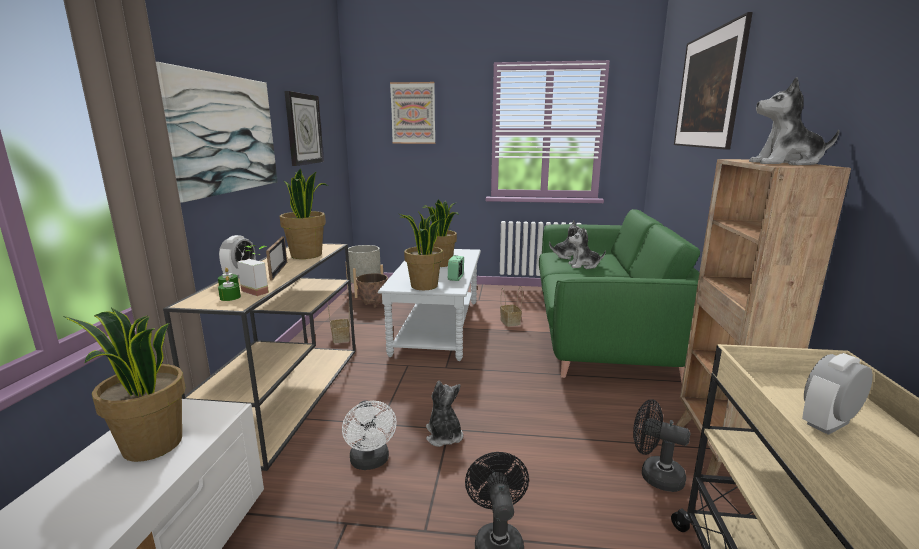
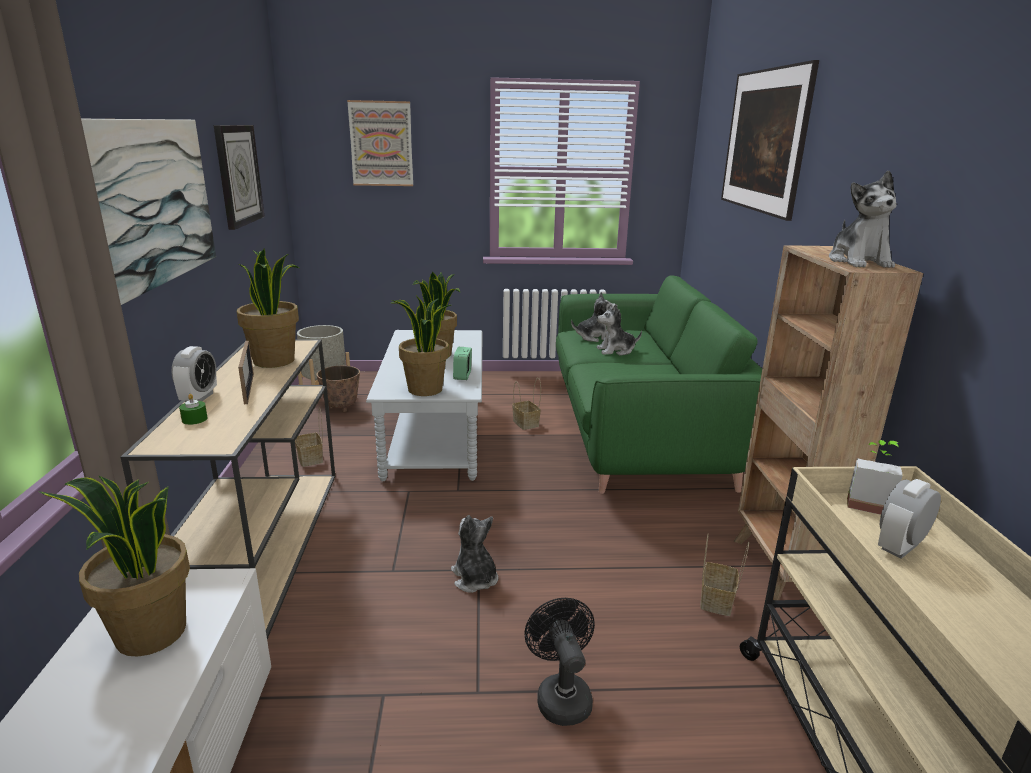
camera: 10 degrees left, 5 degrees up
(230, 297) = (204, 434): green candle -> none
(260, 290) = (239, 421): potted plant -> potted plant (868, 503)
(371, 462) = (394, 619): white fan -> none
(654, 475) = (717, 602): black fan -> basket
(786, 163) = (859, 261): plush toy -> plush toy turned 90 degrees counterclockwise

